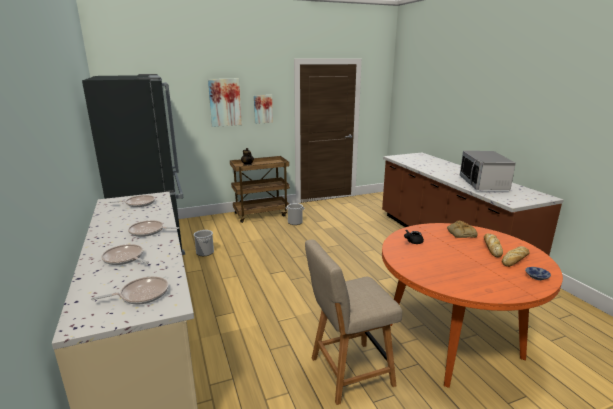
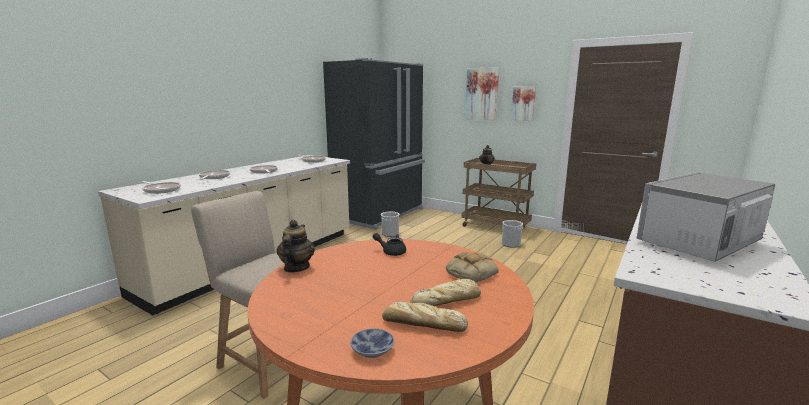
camera: 55 degrees right, 5 degrees down
(417, 274) = (296, 268): none -> teapot

